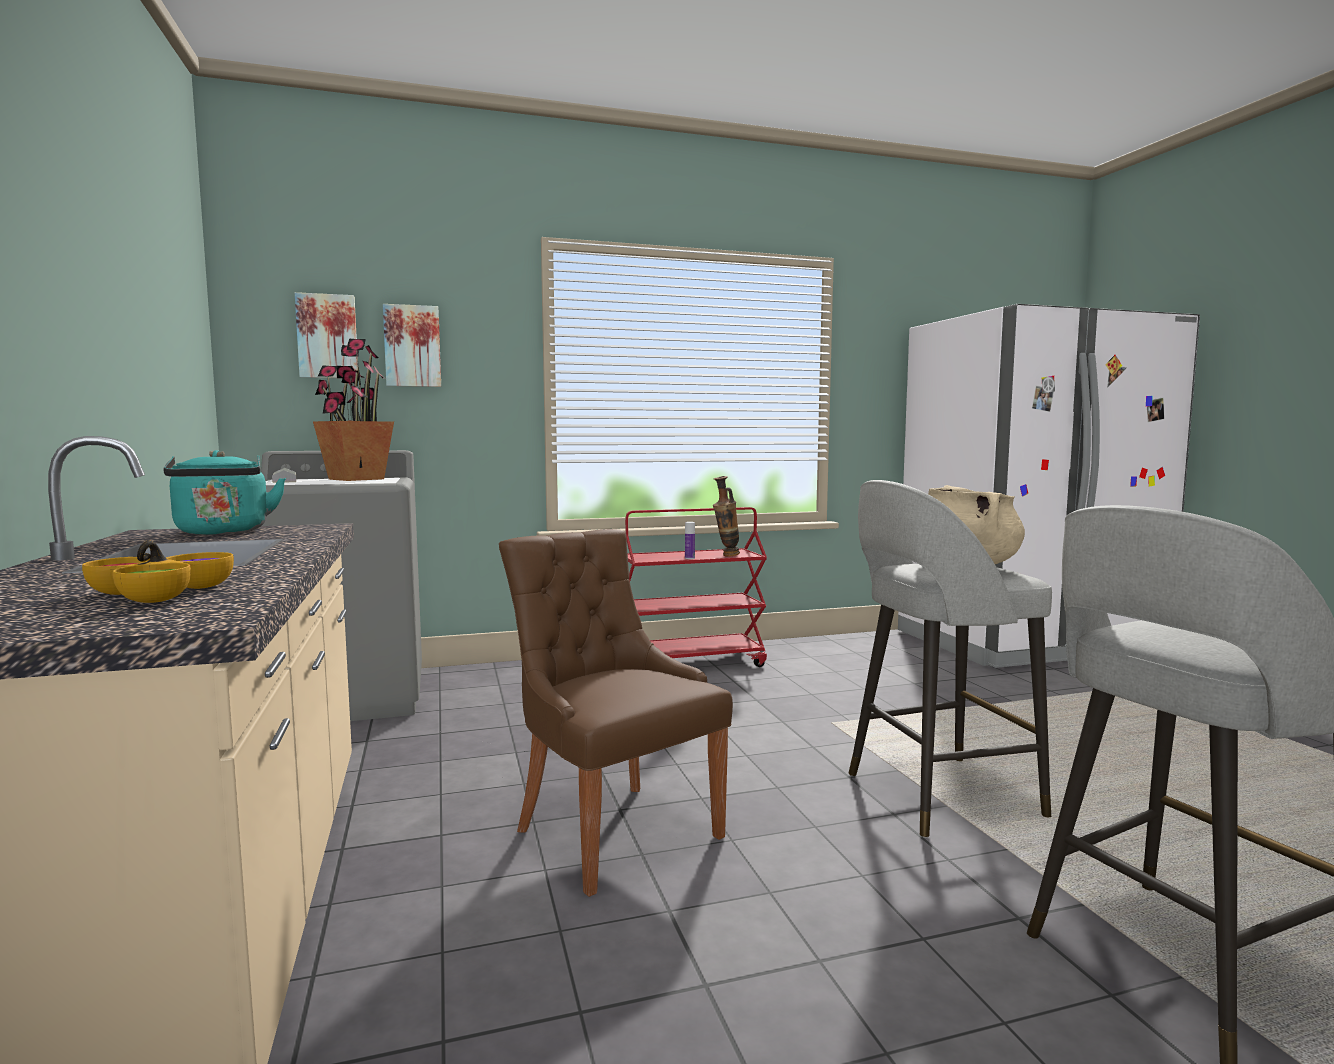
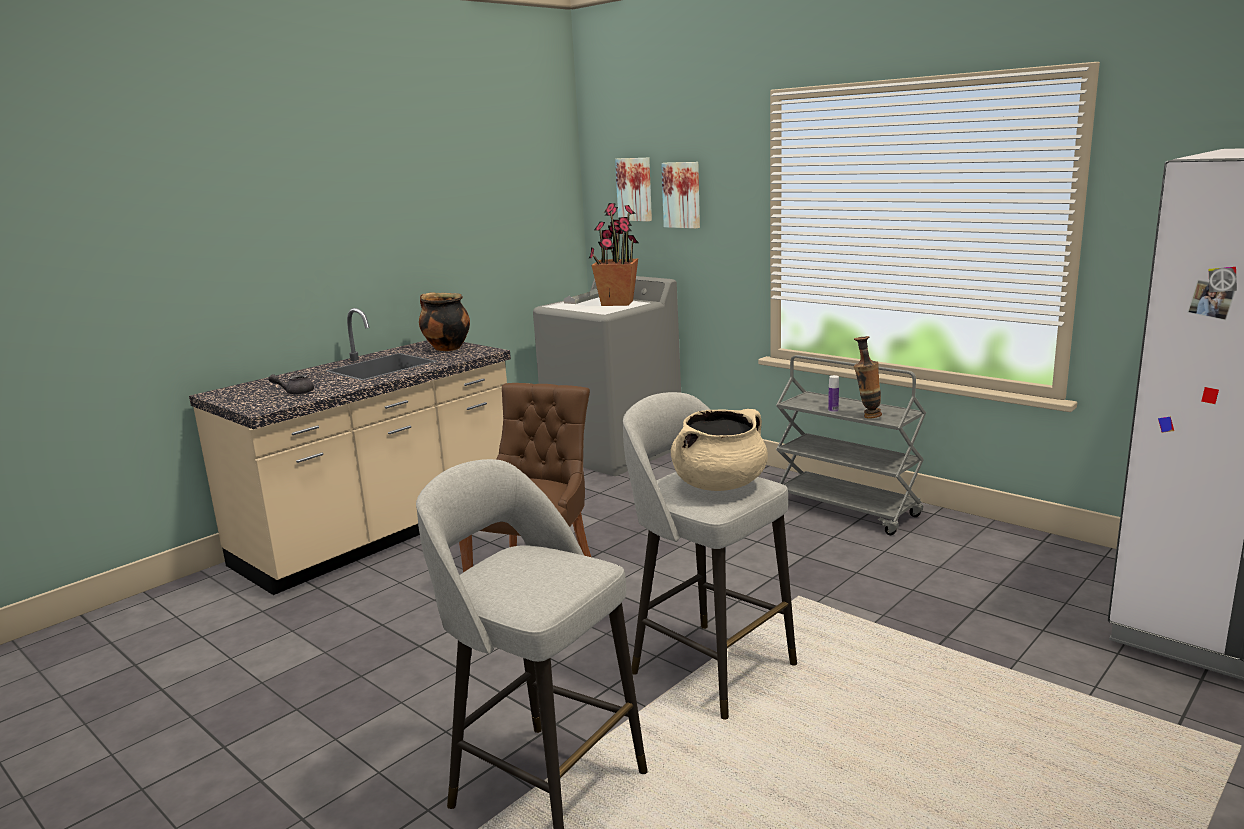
camera: 60 degrees right, 10 degrees up
(160, 593) = (295, 392): bowl -> grey teapot
(223, 532) = (446, 348): turquoise kettle -> cooking pot
(691, 664) = (846, 510): red cart -> grey cart

